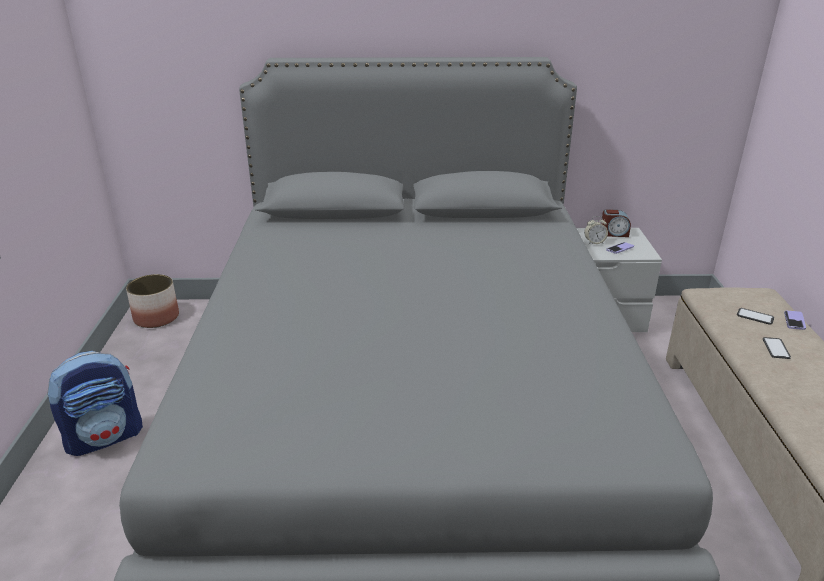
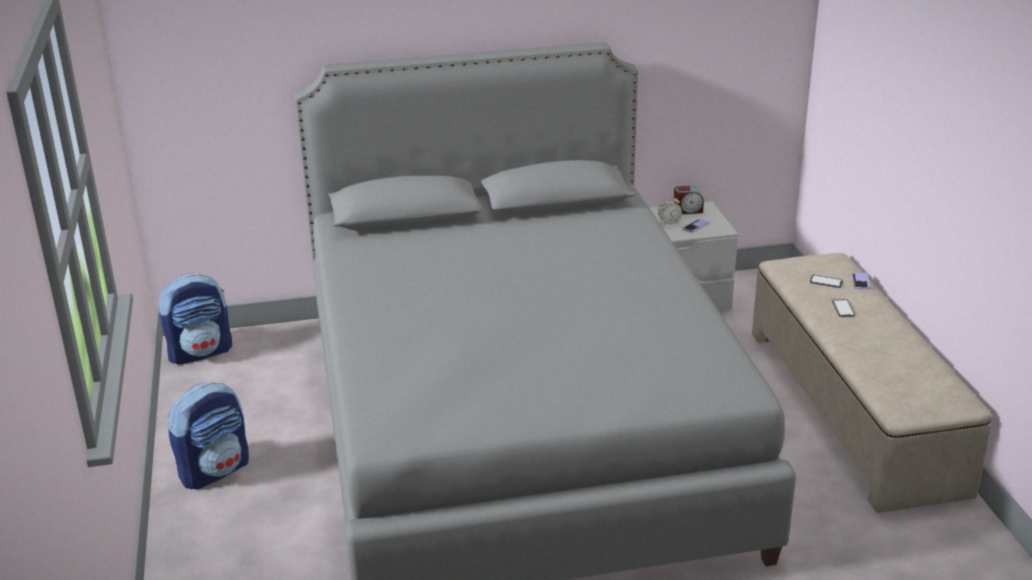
camera: 10 degrees left, 0 degrees up
(157, 317) = (200, 352): planter -> backpack

